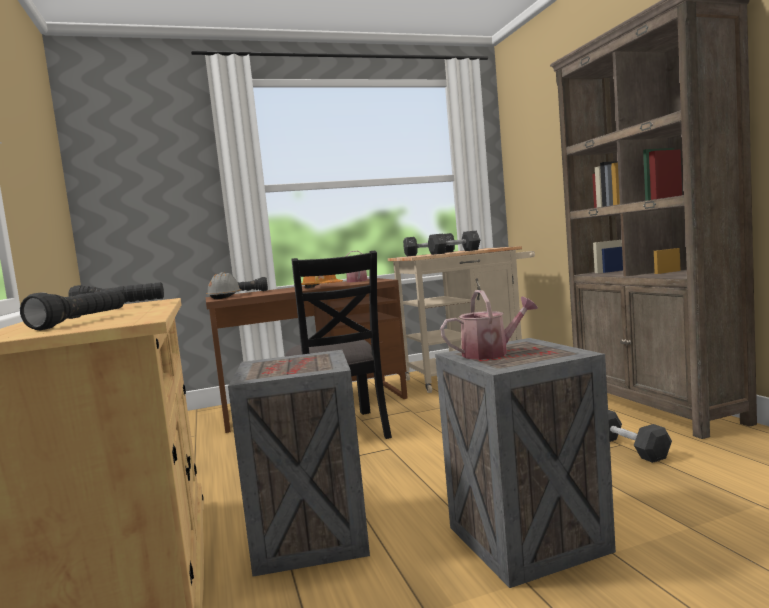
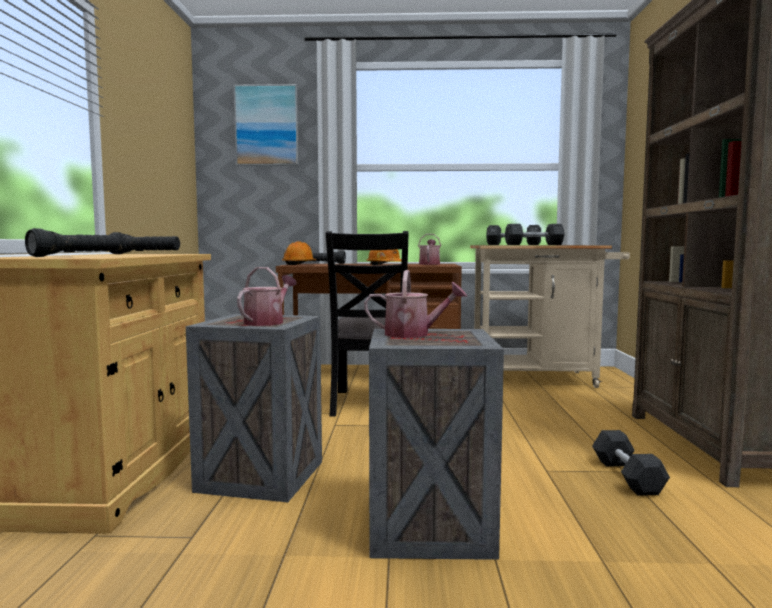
camera: 20 degrees right, 0 degrees up
(153, 148) = (267, 126): none -> picture
(225, 297) = (299, 264): grey hard hat -> orange hard hat
(309, 365) = (267, 322): none -> watering can

